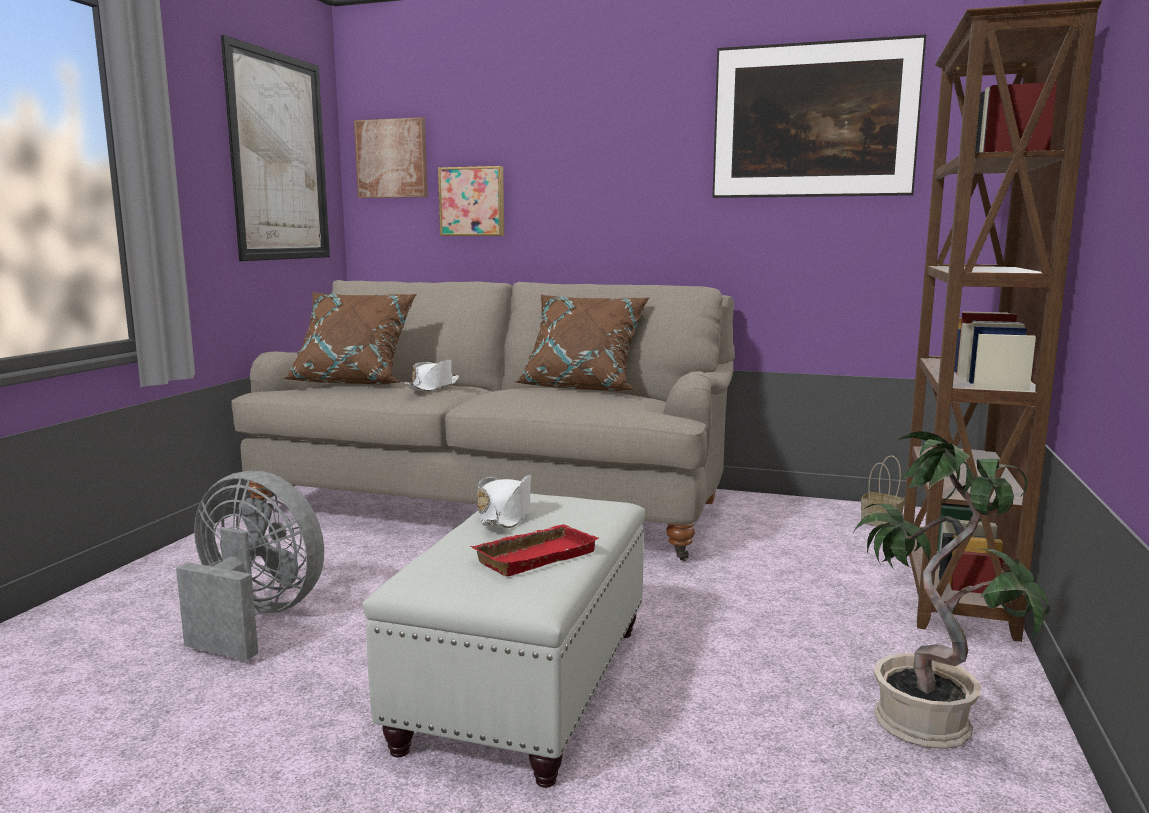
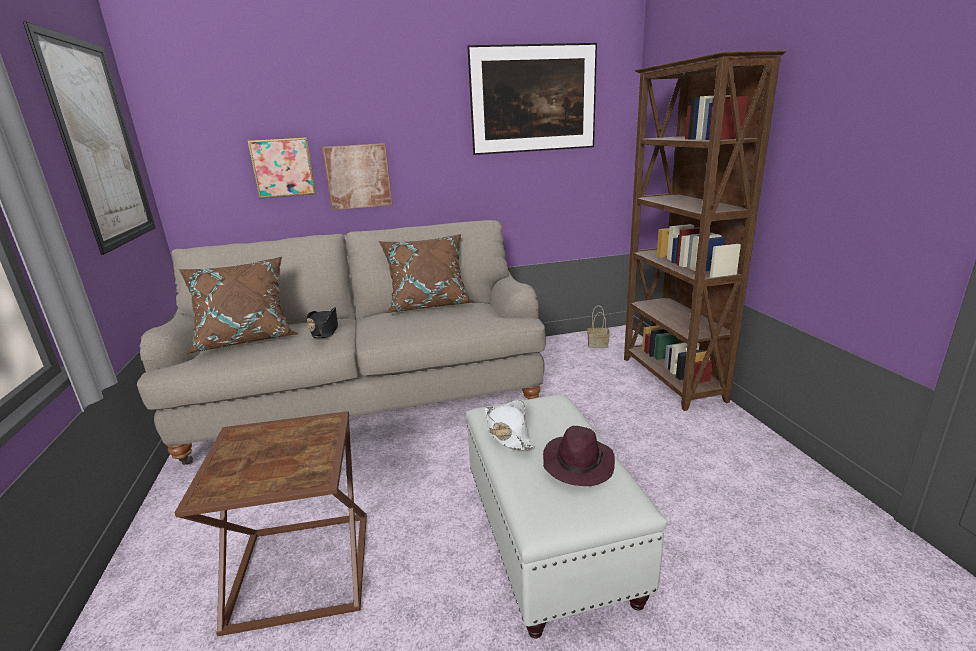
camera: 30 degrees left, 10 degrees up
(254, 619) = (299, 572): grey fan -> brown side table
(392, 158) = (196, 133): picture -> picture (358, 176)
(433, 387) = (324, 330): white hat -> black hat
(535, 556) = (577, 464): red tray -> purple hat
(927, 723) = (747, 470): potted plant -> none

